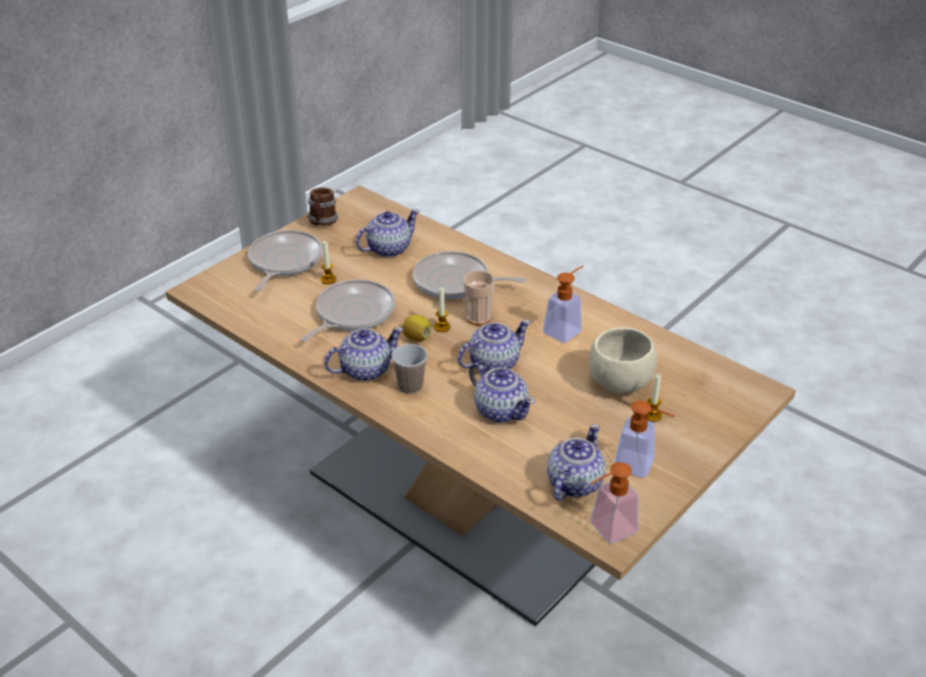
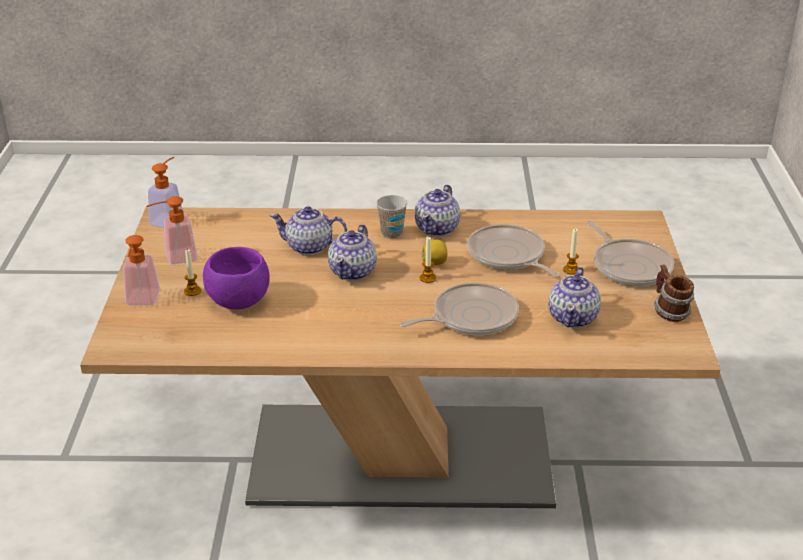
camera: 140 degrees right, 5 degrees down
(352, 314) = (508, 256): frying pan -> frying pan turned 150 degrees clockwise
(478, 318) = (410, 298): cup -> none
(566, 329) = (326, 323): soap dispenser -> soap dispenser (141, 302)
(573, 483) = (214, 231): teapot -> none
(619, 383) = (239, 302): beige bowl -> purple bowl

